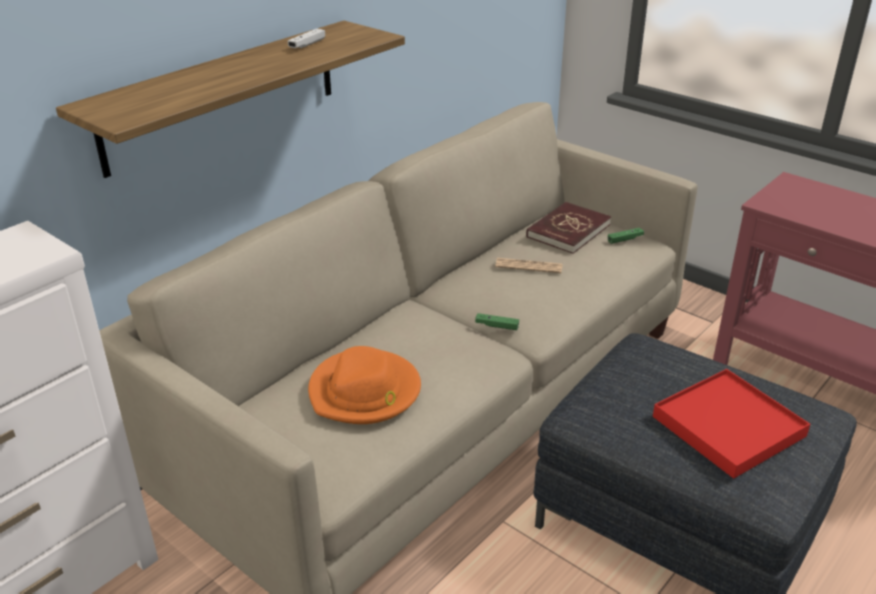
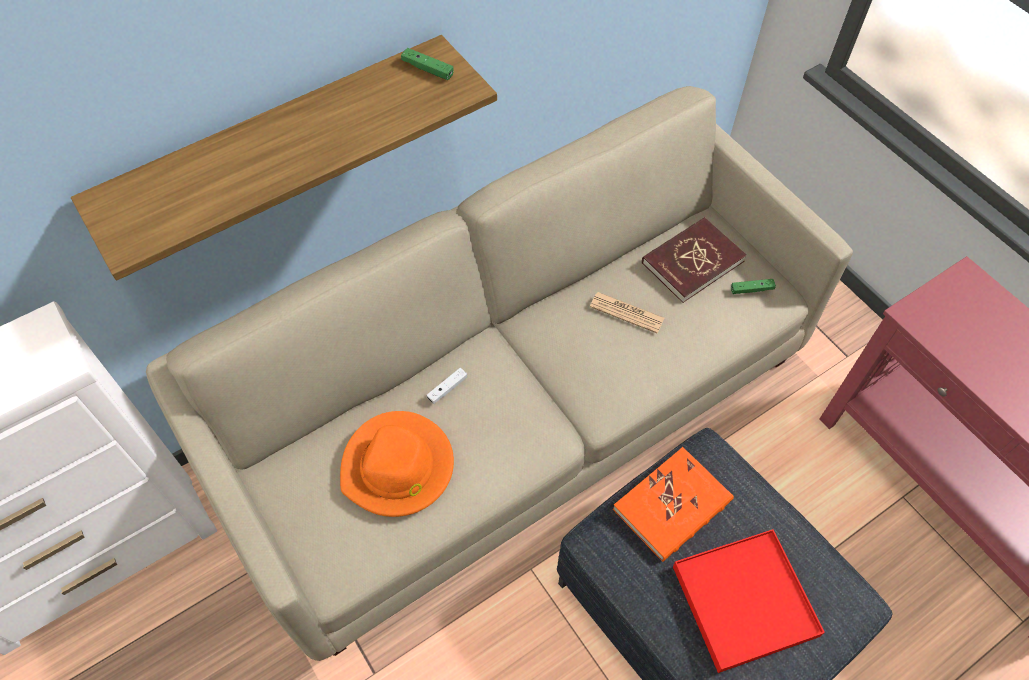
camera: 15 degrees right, 25 degrees up
(307, 44) = (376, 95): white game controller -> white game controller (447, 388)
(497, 326) = (562, 395): green game controller -> green game controller (427, 69)
(630, 378) = (672, 505): none -> orange book

